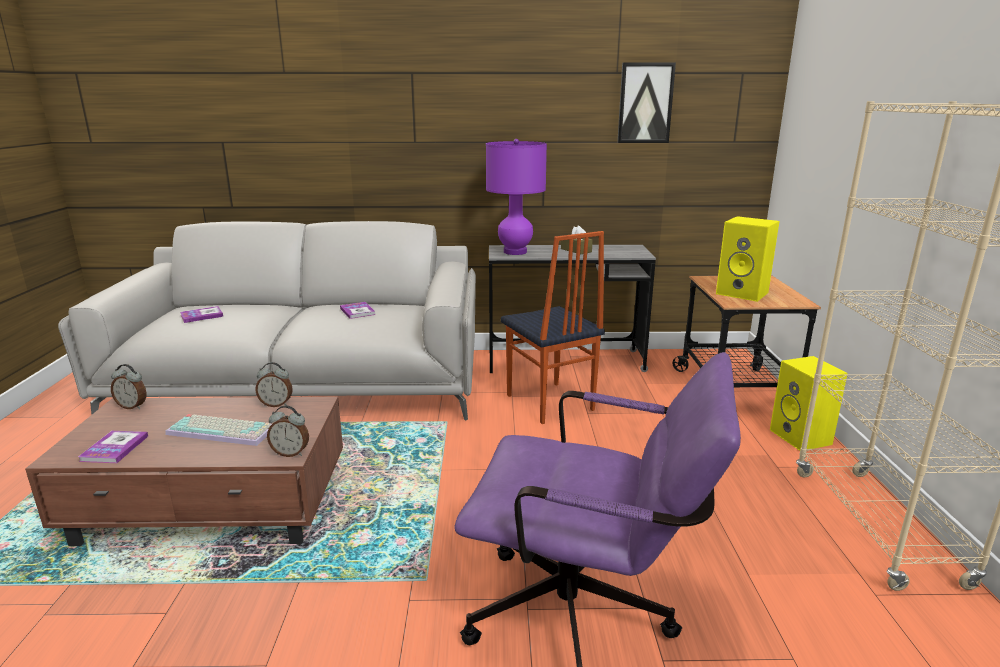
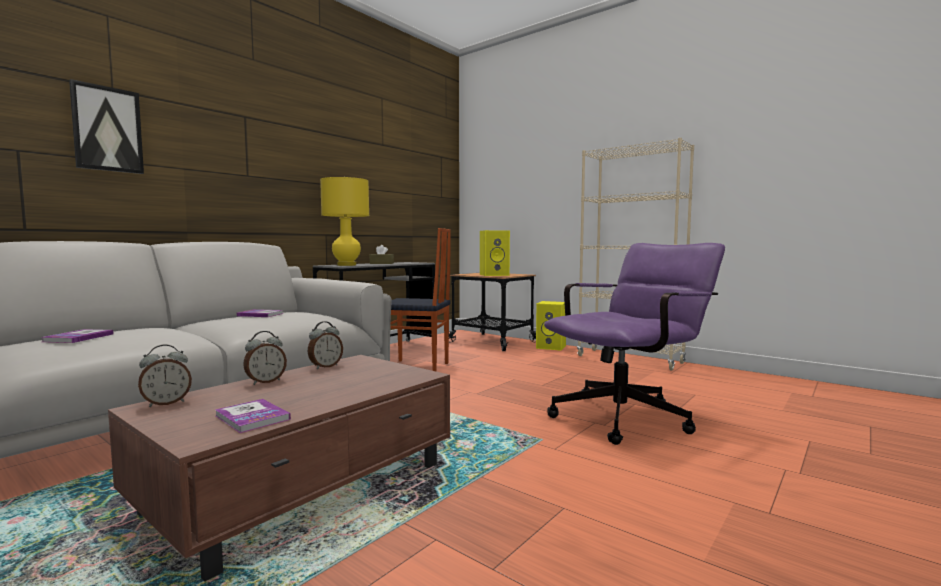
camera: 50 degrees left, 15 degrees down
(223, 430) = (328, 383): keyboard -> none
(291, 453) = (422, 374): alarm clock -> alarm clock (265, 382)
(515, 252) = (346, 265): purple table lamp -> yellow table lamp
(645, 103) = (399, 167): picture -> picture (107, 129)

